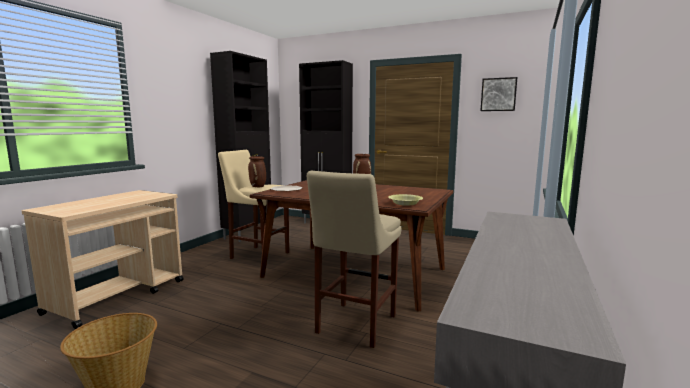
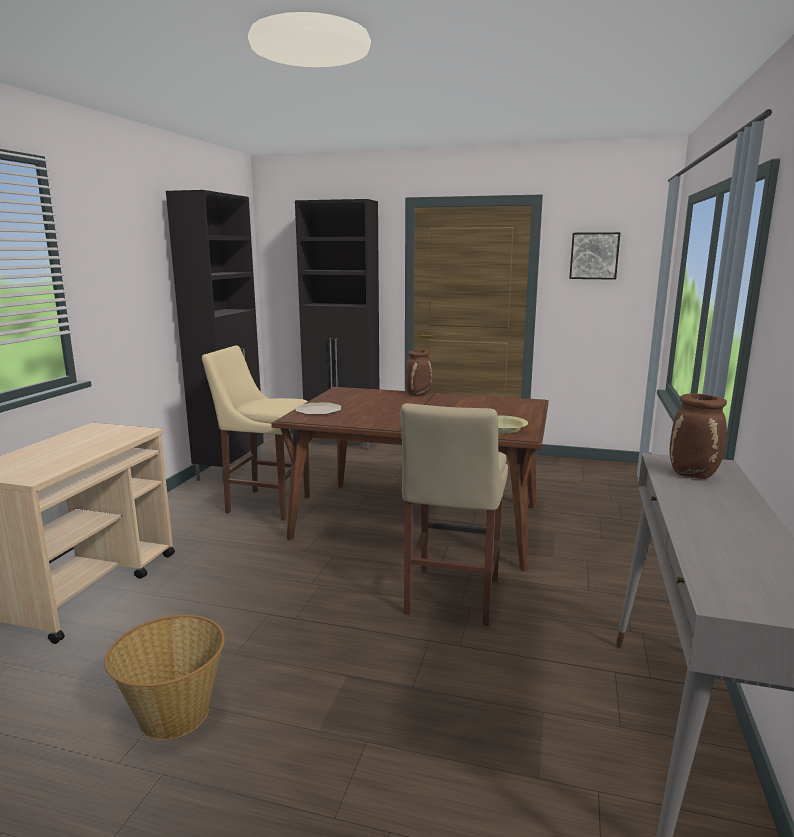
camera: 10 degrees left, 5 degrees up
(258, 187) = (267, 405): brown vase -> brown vase (694, 475)

